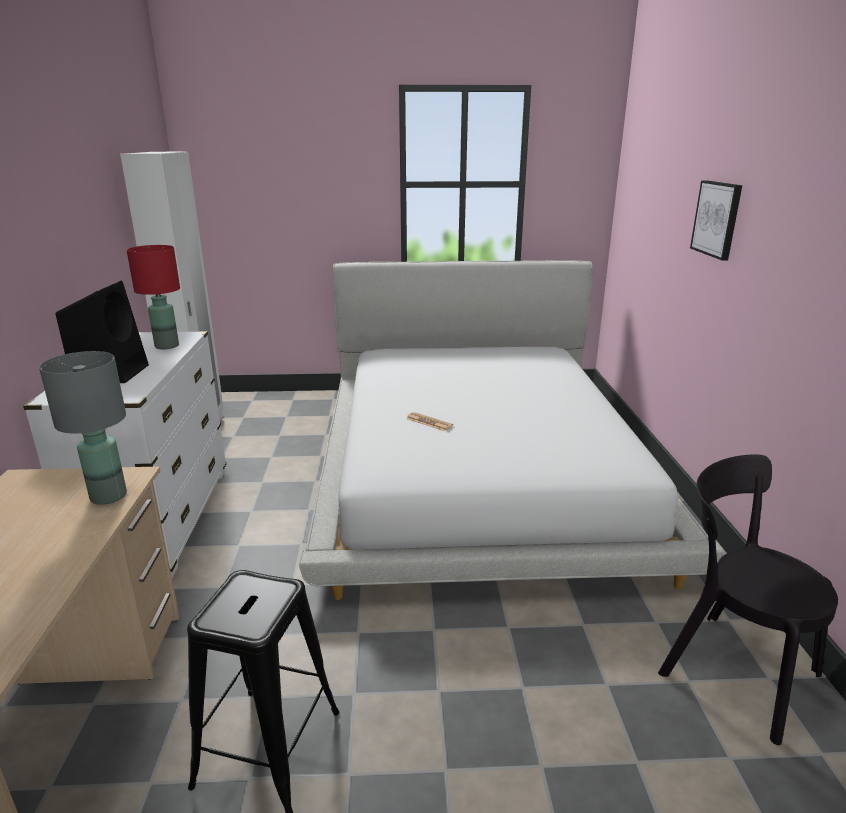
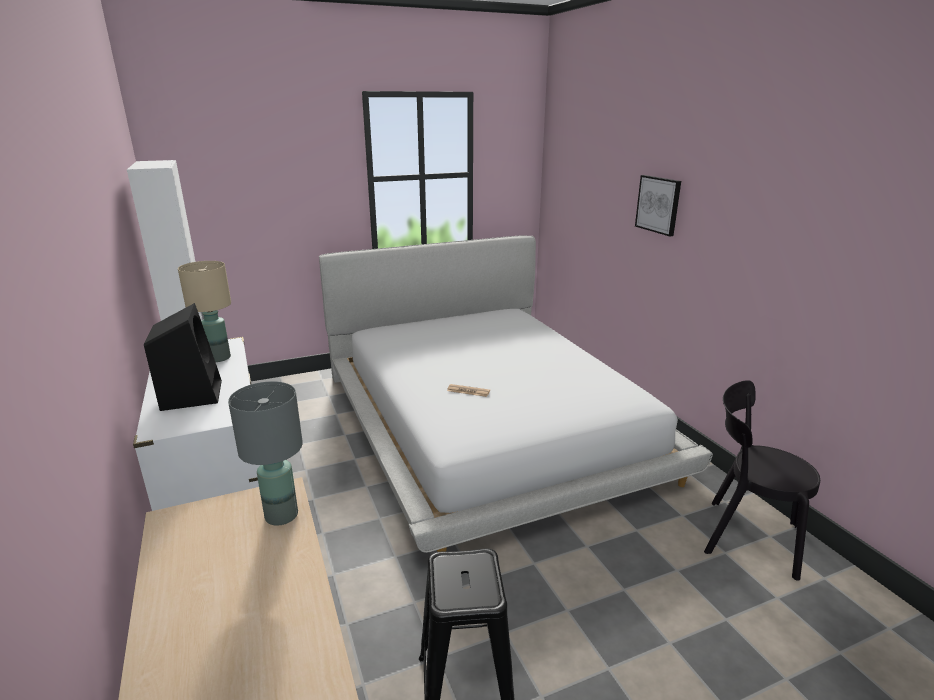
camera: 20 degrees left, 0 degrees up
(166, 346) = (218, 358): red table lamp -> beige table lamp

